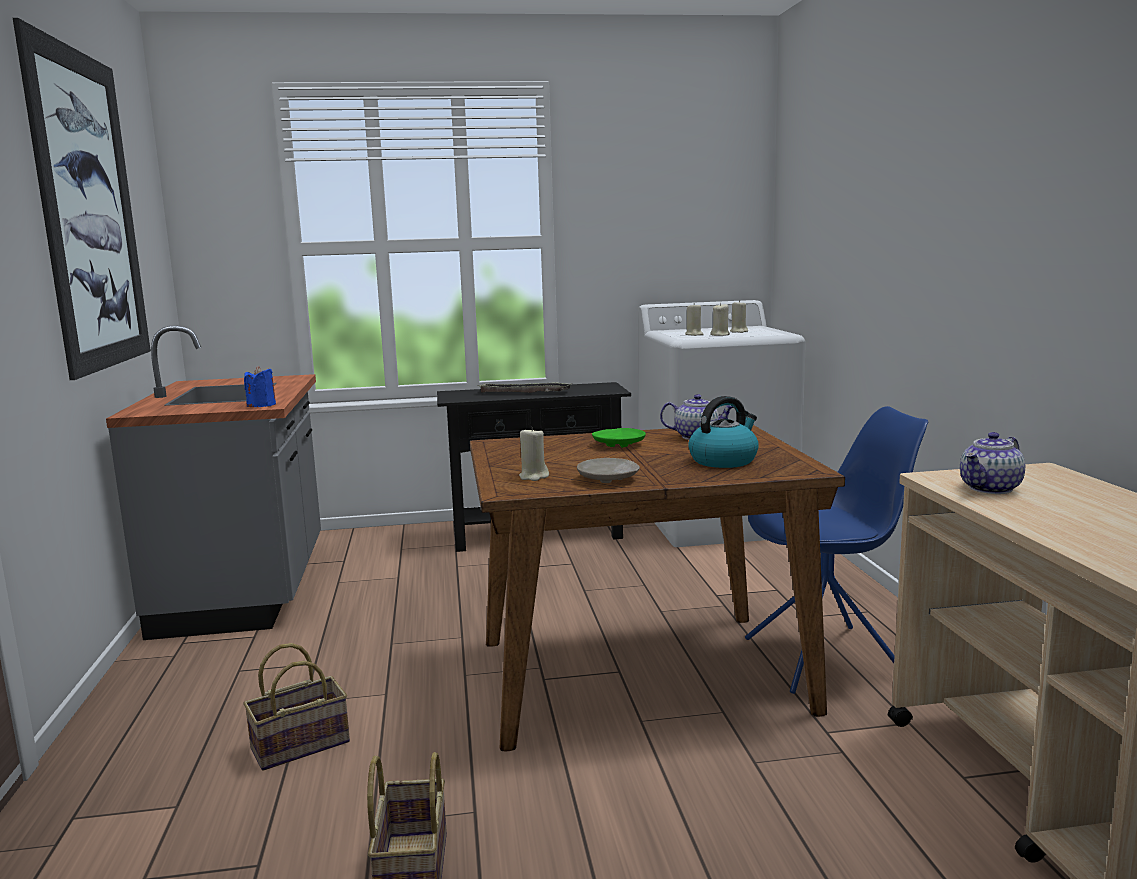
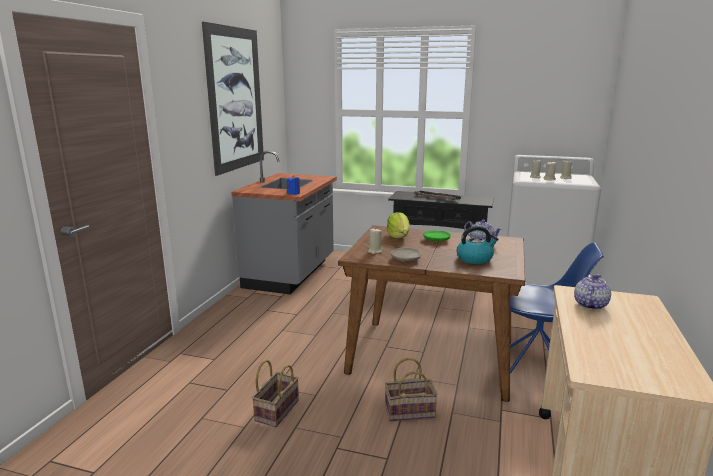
camera: 25 degrees right, 5 degrees up
(302, 744) = (270, 347): basket -> basket (410, 411)
(546, 450) = (399, 237): none -> lettuce
(990, 489) = (590, 305): teapot -> teapot turned 135 degrees clockwise

